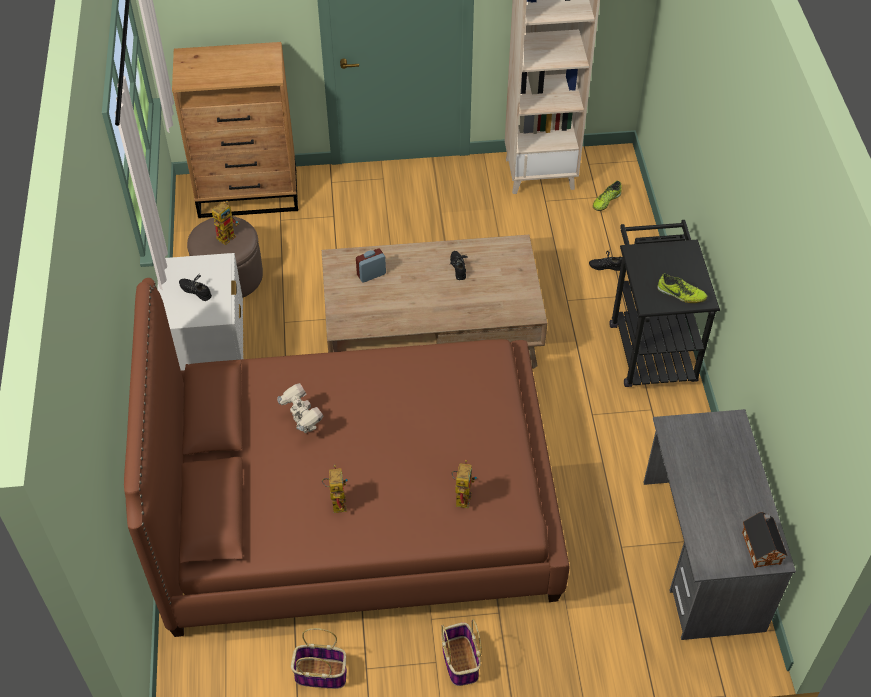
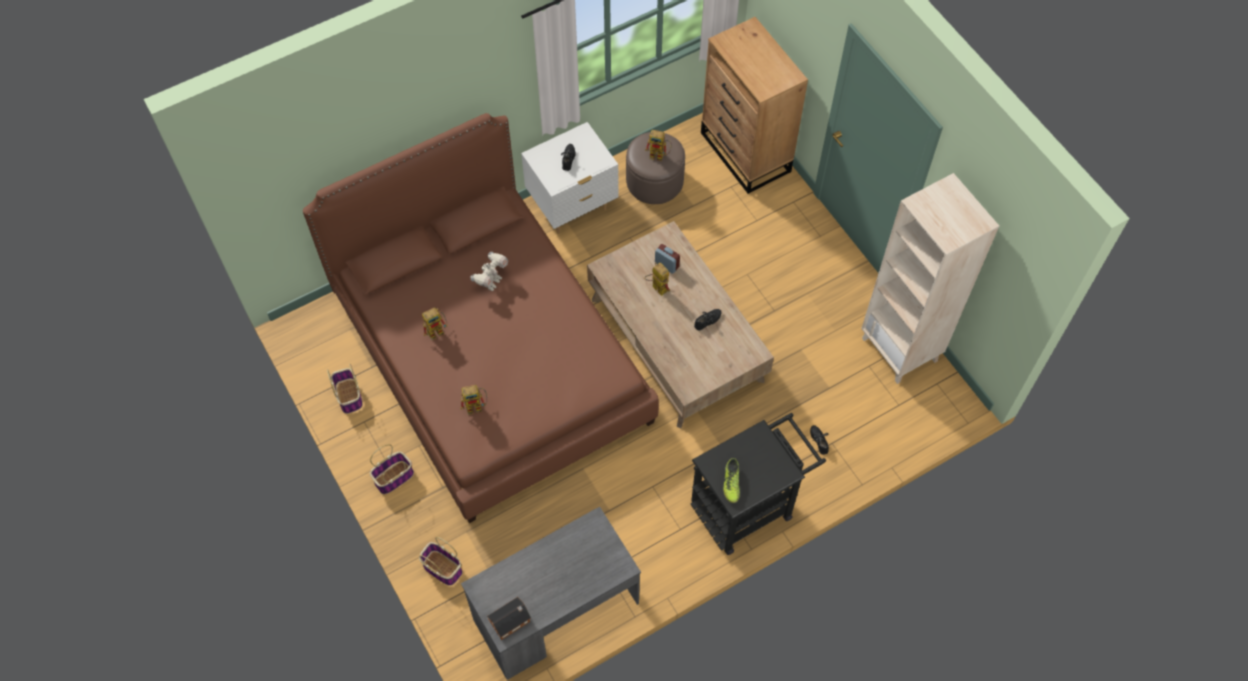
camera: 65 degrees right, 10 degrees up
(393, 292) = (656, 287): none -> toy robot
(602, 650) = (442, 568): none -> basket
(606, 201) = (898, 414): shoe -> none

